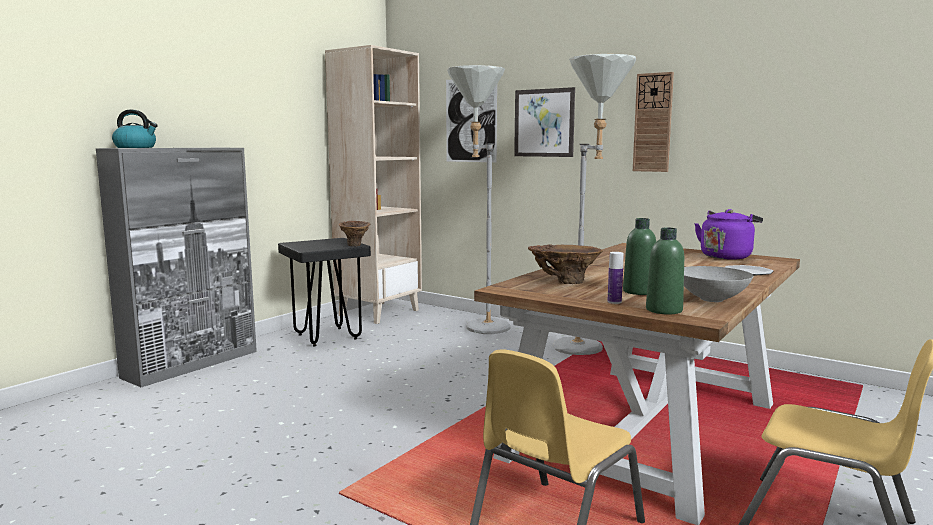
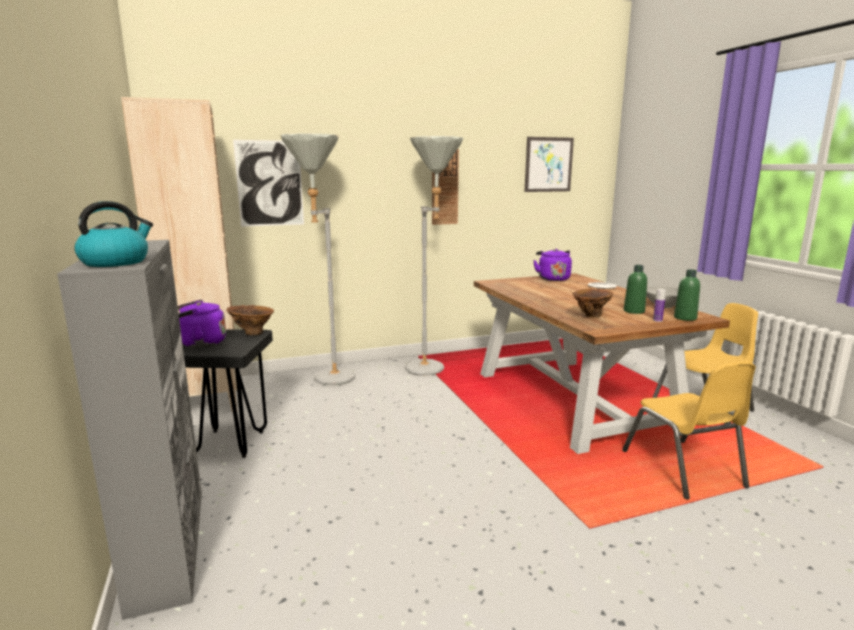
camera: 55 degrees left, 5 degrees up
(313, 243) = (199, 343): none -> purple kettle
(544, 123) = (352, 186): picture -> picture (548, 164)

